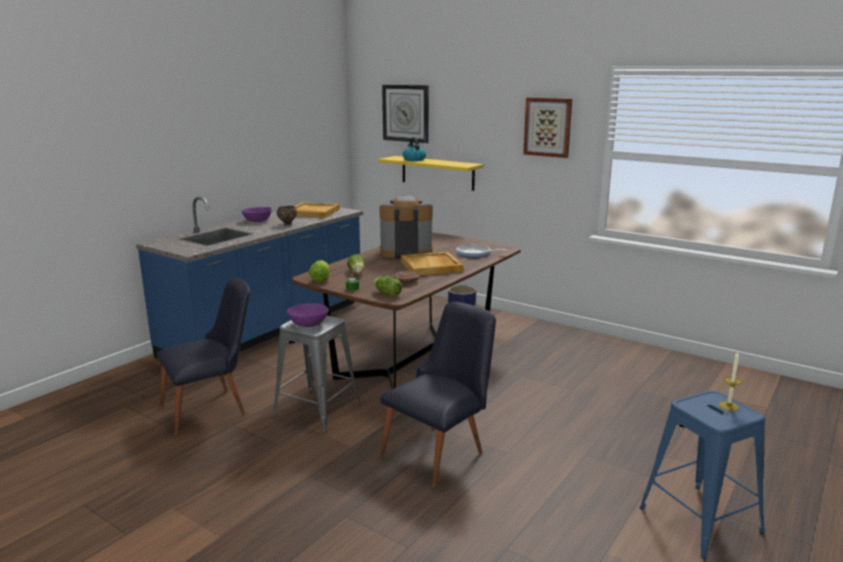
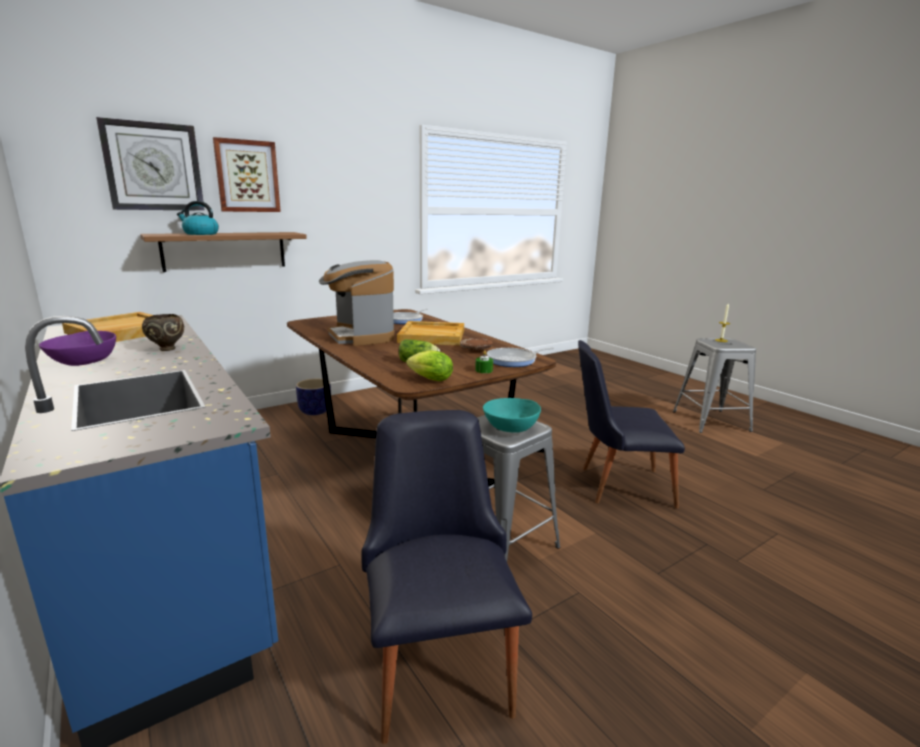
camera: 70 degrees left, 0 degrees up
(308, 324) = (510, 427): purple bowl -> turquoise bowl
(386, 293) = (514, 360): lettuce -> frying pan
(406, 252) = (360, 336): coffee machine -> coffee machine turned 45 degrees counterclockwise
(437, 173) = (225, 251): yellow shelf -> brown shelf
(440, 452) = (616, 485): black chair -> black chair turned 60 degrees counterclockwise
(548, 127) = (366, 185): picture -> picture (247, 176)
(700, 520) = (711, 421): blue stool -> grey stool

